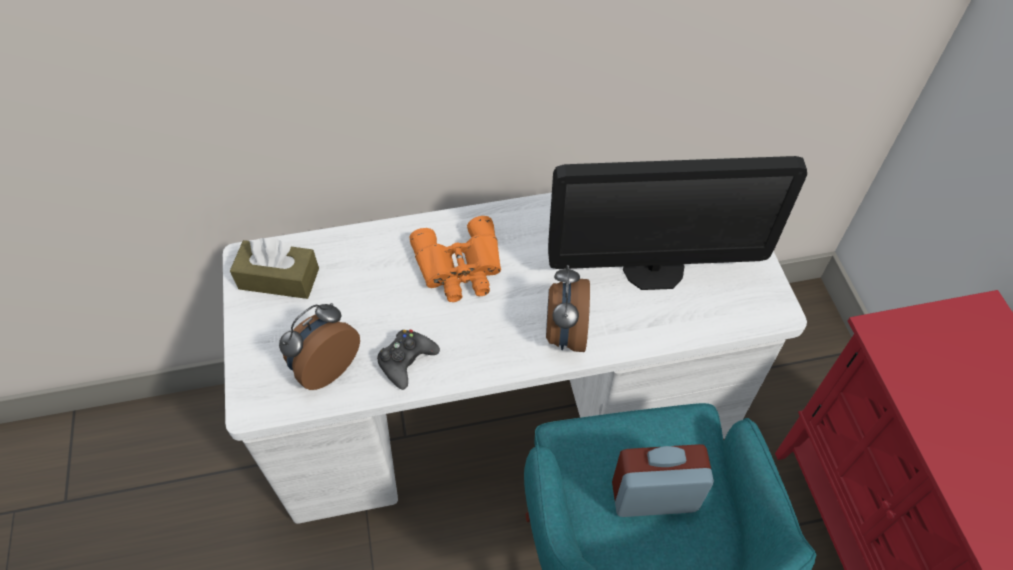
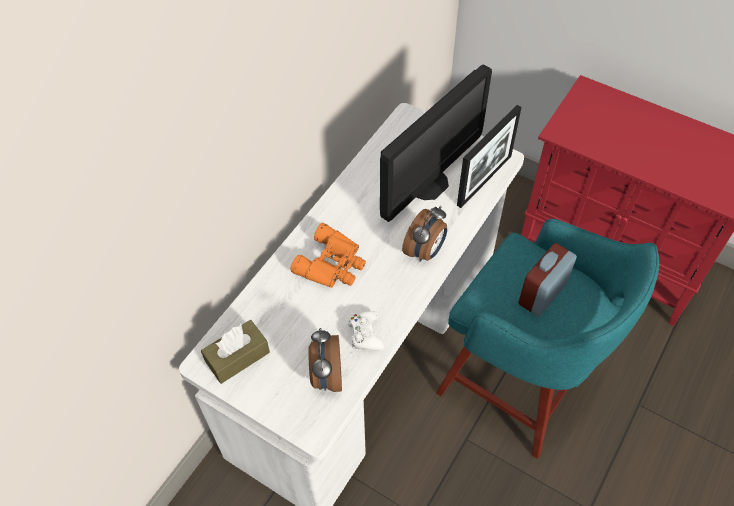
camera: 45 degrees left, 0 degrees up
(406, 361) = (365, 334): black game controller -> white game controller
(565, 333) = (425, 251): alarm clock -> alarm clock turned 105 degrees counterclockwise
(722, 314) = (484, 180): none -> picture frame

